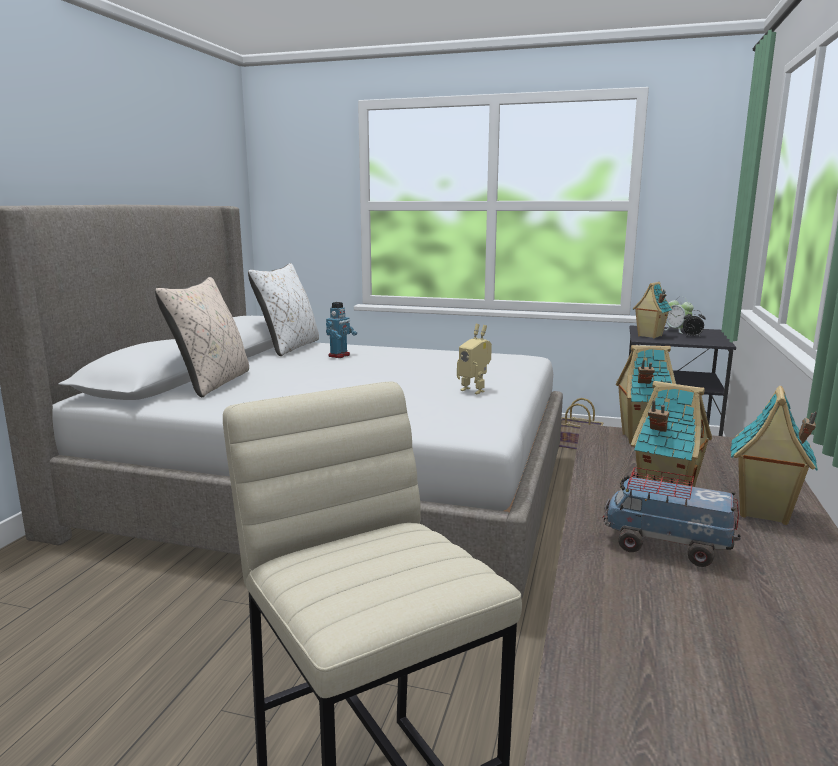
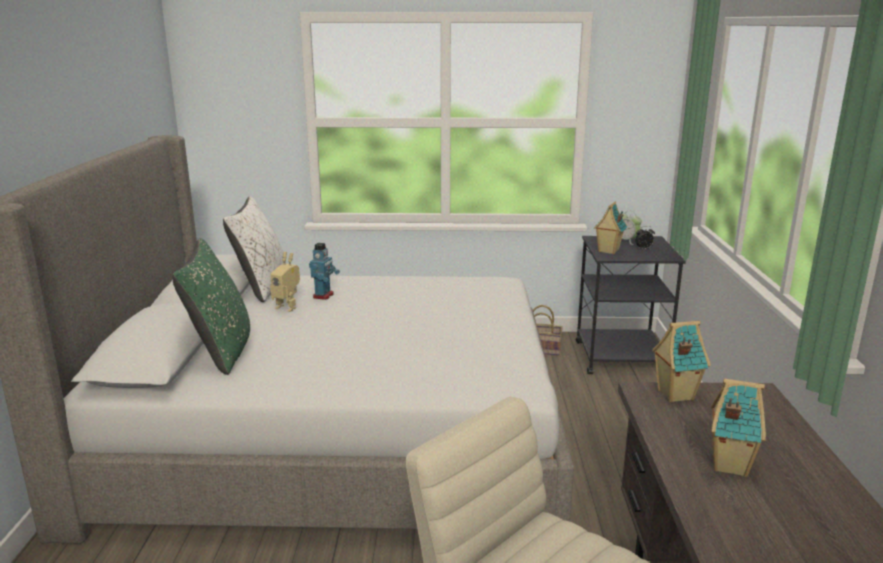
camera: 15 degrees left, 5 degrees up
(212, 383) = (221, 351): beige pillow -> green pillow
(474, 390) = (485, 334): toy robot -> toy robot (288, 307)
(666, 546) = (755, 515): toy truck -> none
(762, 513) = (800, 468): toy house -> none

